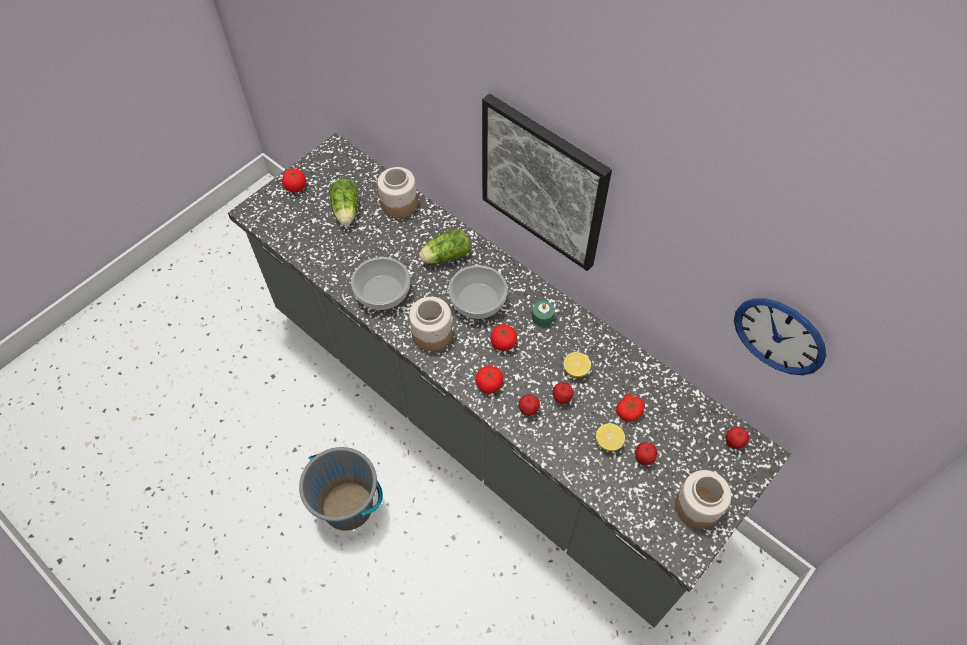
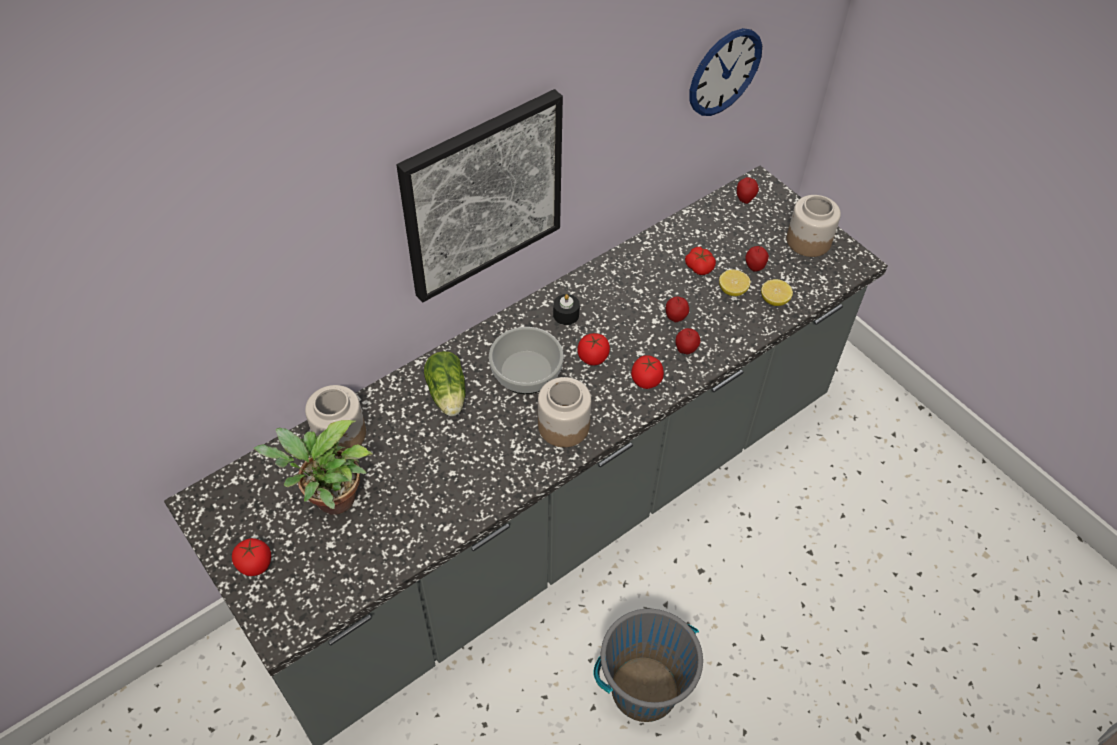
camera: 80 degrees left, 5 degrees down
(346, 212) = (330, 500): lettuce -> potted plant
(382, 293) = (486, 472): bowl -> none
(542, 317) = (566, 315): green candle -> black candle
(575, 370) = (641, 299): lemon -> lemon (774, 300)

